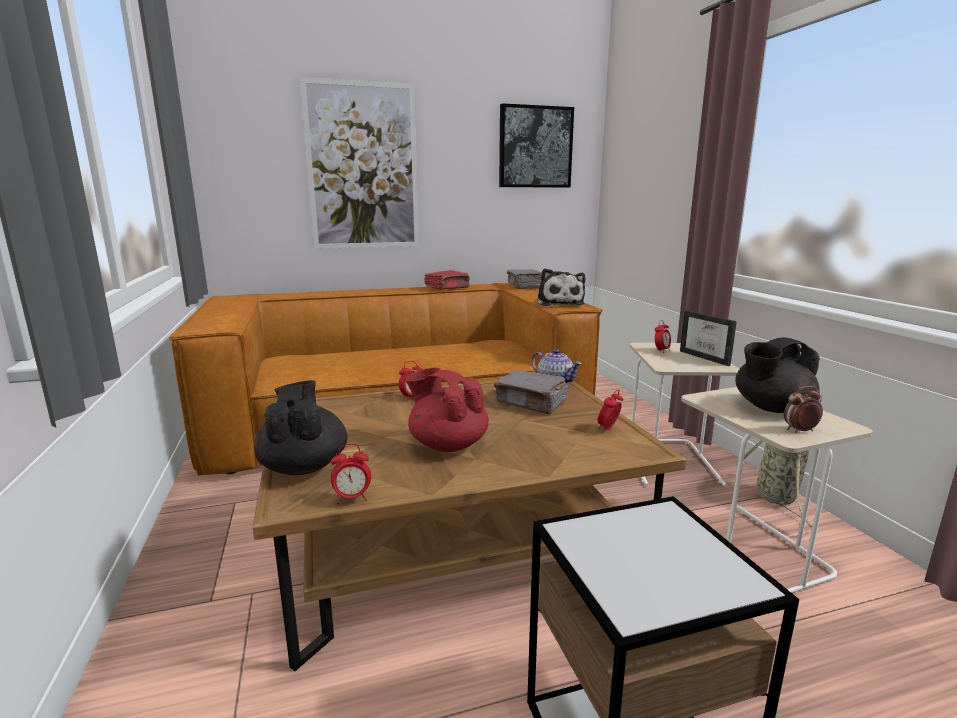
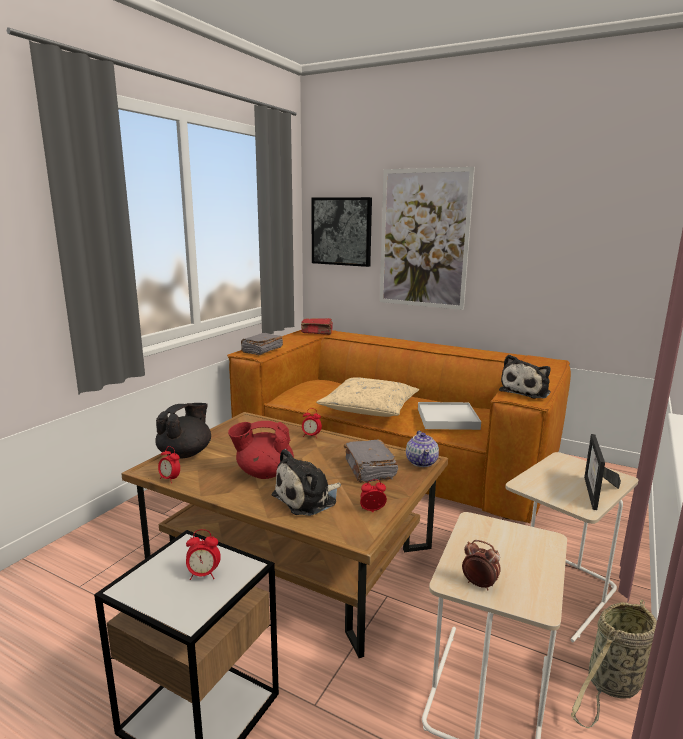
camera: 45 degrees right, 0 degrees up
(393, 364) = (369, 408): none -> beige pillow
(447, 288) = (472, 352): red book -> red book (317, 332)
(447, 444) = (264, 473): red teapot -> red teapot turned 90 degrees counterclockwise
(481, 352) = (447, 419): none -> white tray
(524, 286) = (547, 365): grey book -> grey book (261, 350)
(535, 147) = (600, 221): picture -> picture (341, 231)
(541, 445) = (308, 499): none -> plush toy
(661, 351) = (564, 470): alarm clock -> alarm clock (203, 575)
(770, 408) = (513, 558): black teapot -> none

